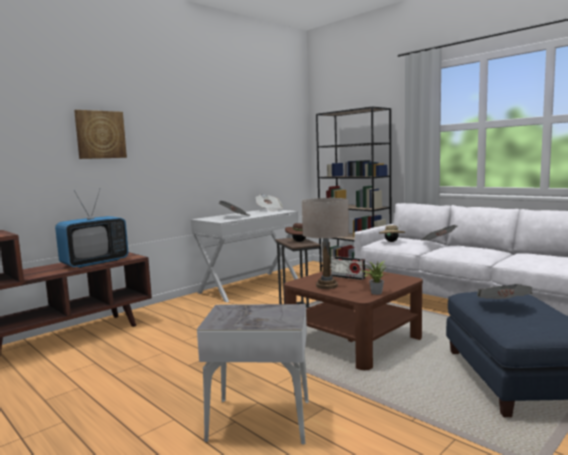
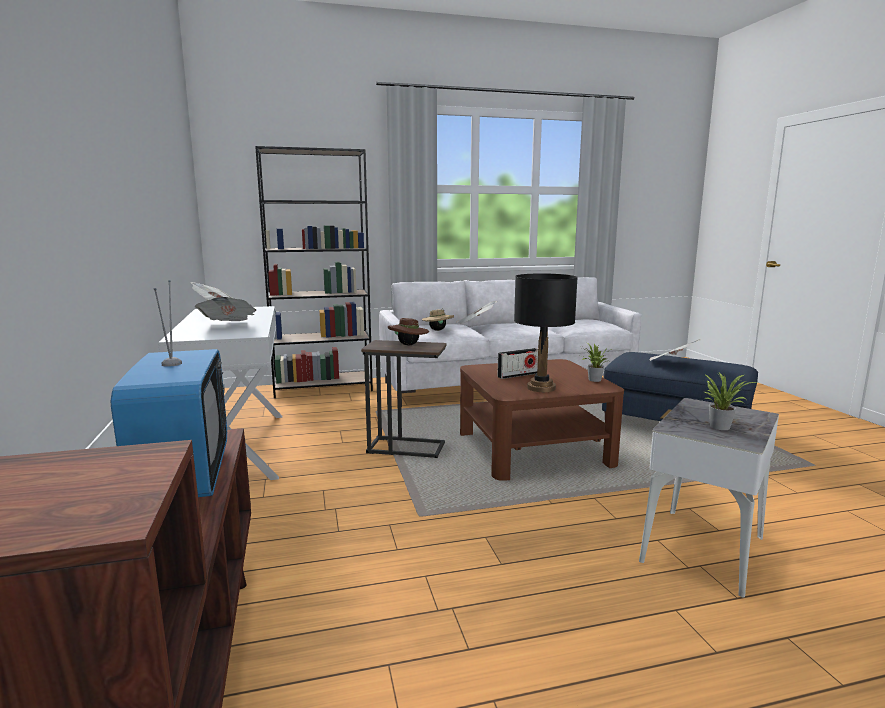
camera: 60 degrees left, 5 degrees up
(100, 134) = (51, 129): picture -> none
(243, 316) = (720, 426): none -> potted plant
(326, 286) = (541, 388): beige table lamp -> black table lamp

